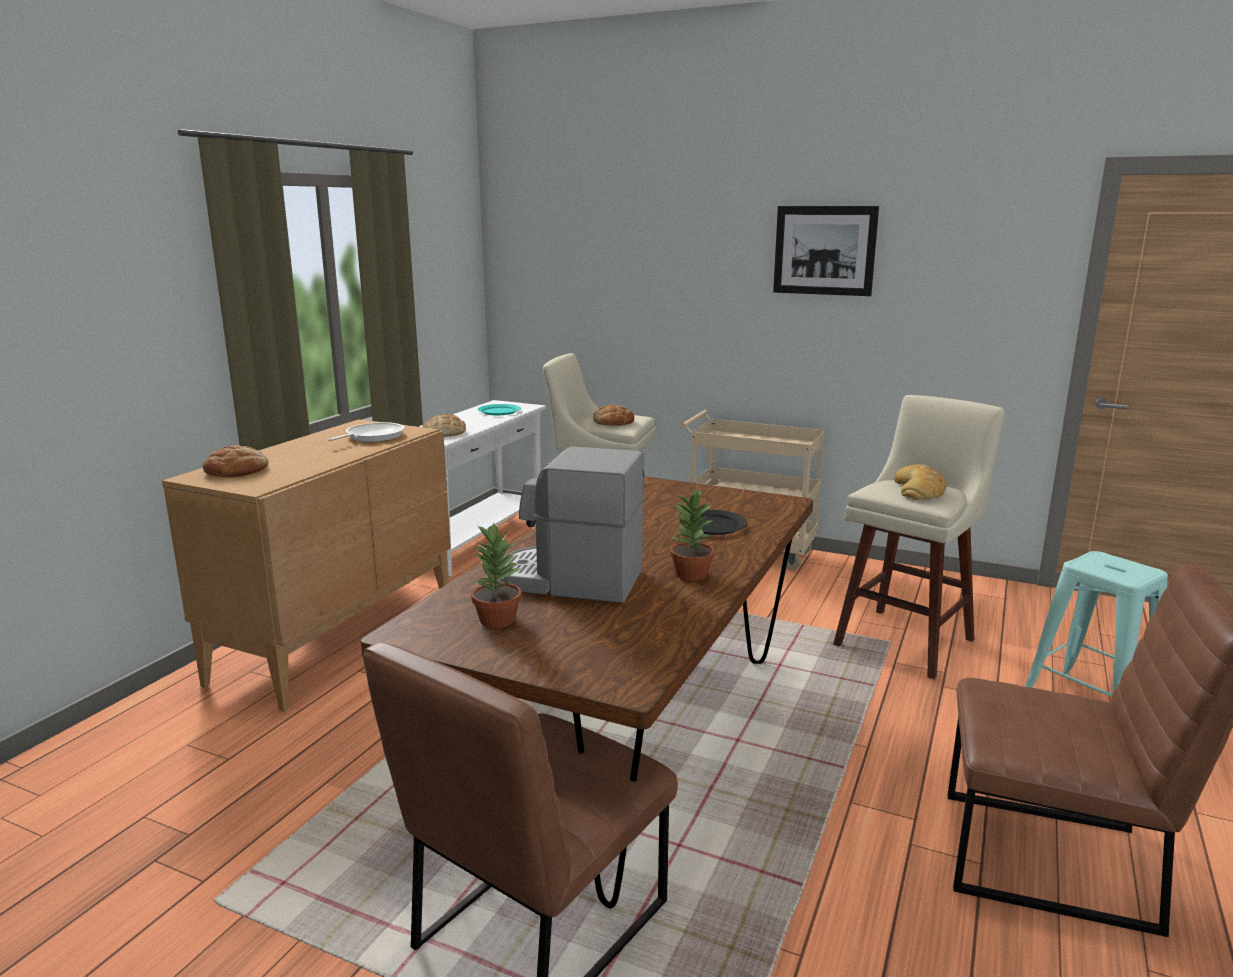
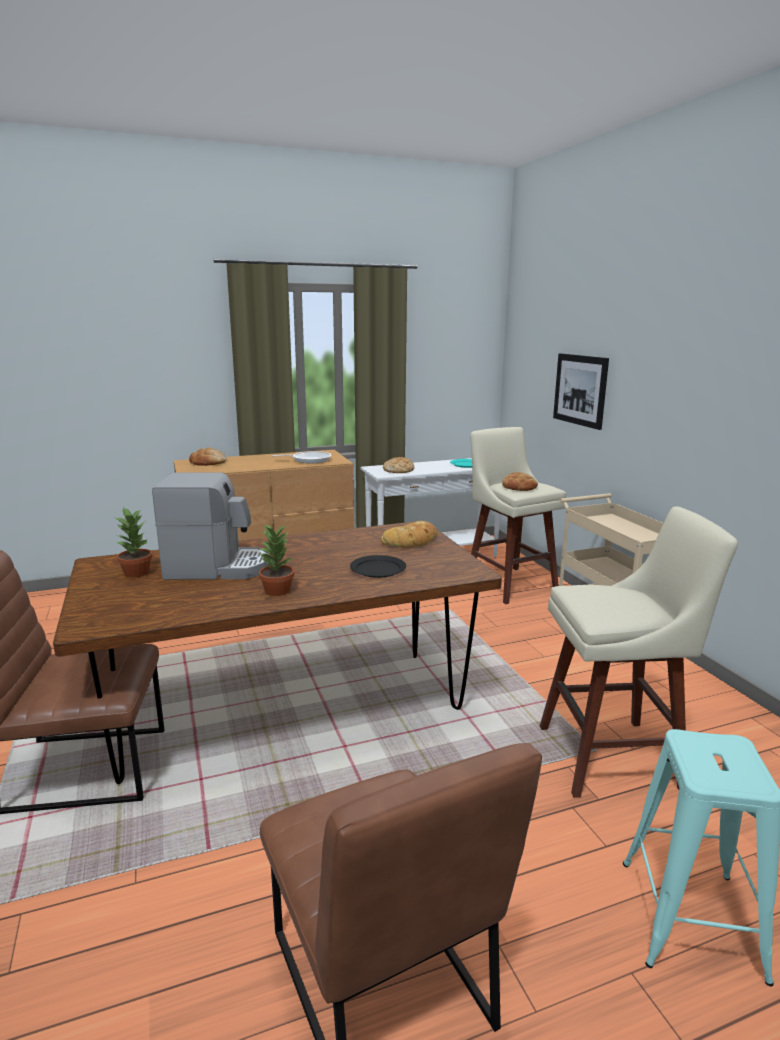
camera: 45 degrees right, 0 degrees up
(570, 580) = (217, 568): coffee machine -> coffee machine turned 120 degrees clockwise
(824, 250) = (715, 350): picture -> picture (580, 390)
(920, 490) = (617, 603): bread -> bread (412, 541)

